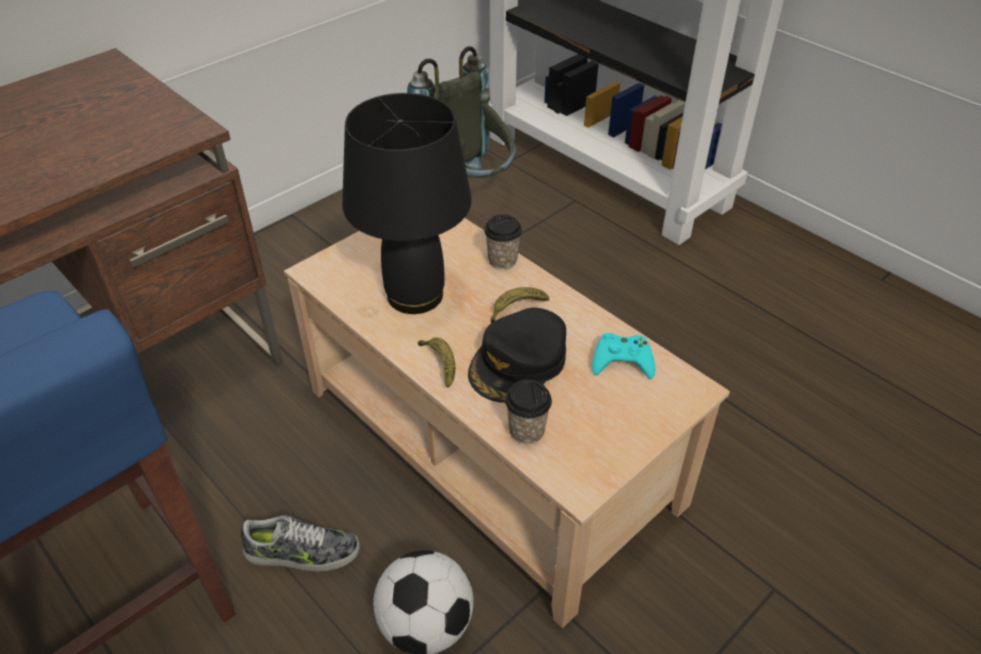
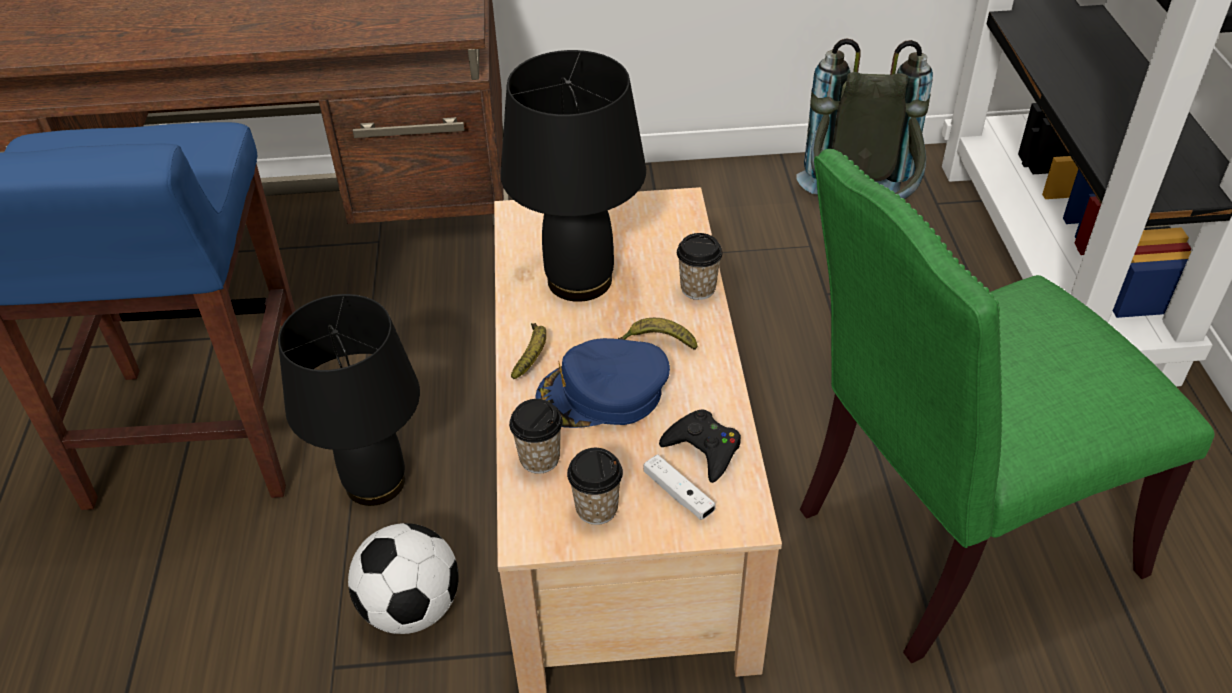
camera: 40 degrees right, 0 degrees up
(302, 553) = (375, 481): shoe -> black table lamp
(519, 362) = (603, 394): black cap -> blue cap
(601, 440) = (596, 508): none -> cup
(622, 361) = (703, 449): turquoise game controller -> black game controller
(640, 398) = (678, 494): none -> white game controller
(708, 358) = (951, 540): none -> green chair

